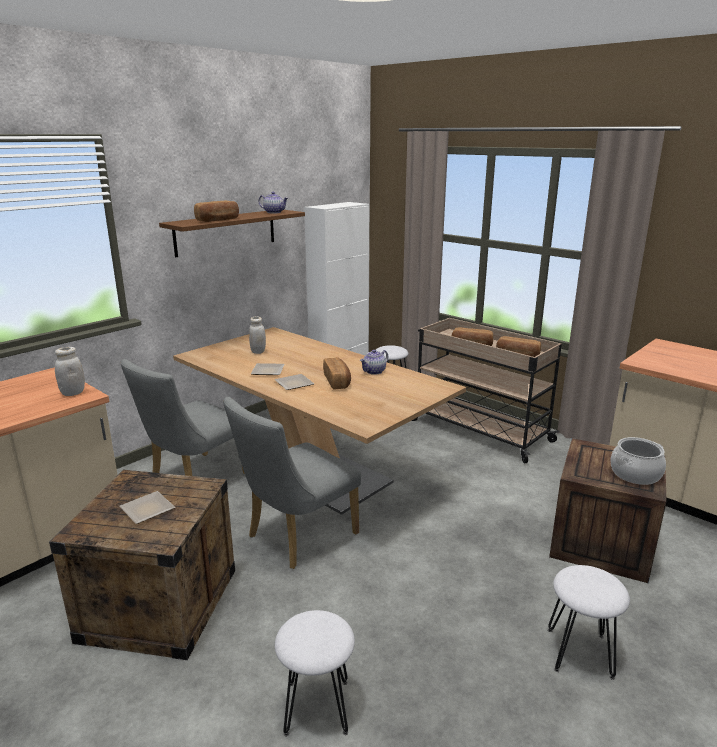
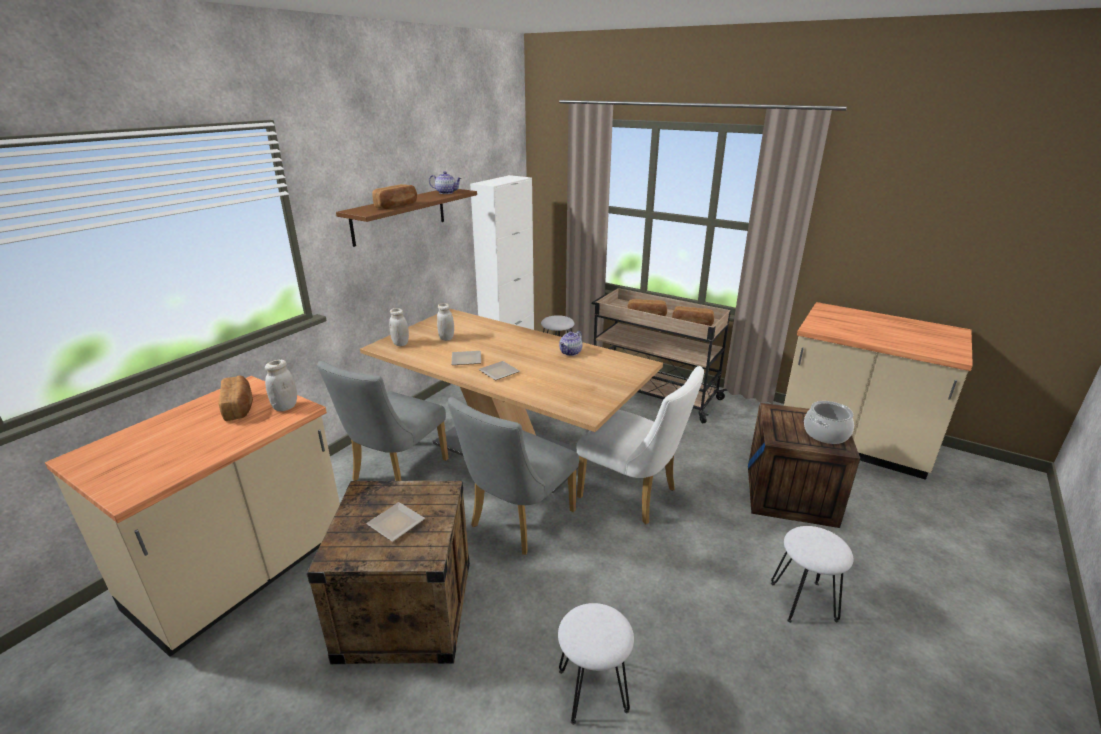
camera: 10 degrees left, 5 degrees up
(212, 353) = (400, 343): none -> white jar
(337, 381) = (540, 366): bread -> bread (239, 407)
(425, 526) = (634, 495): none -> white chair

